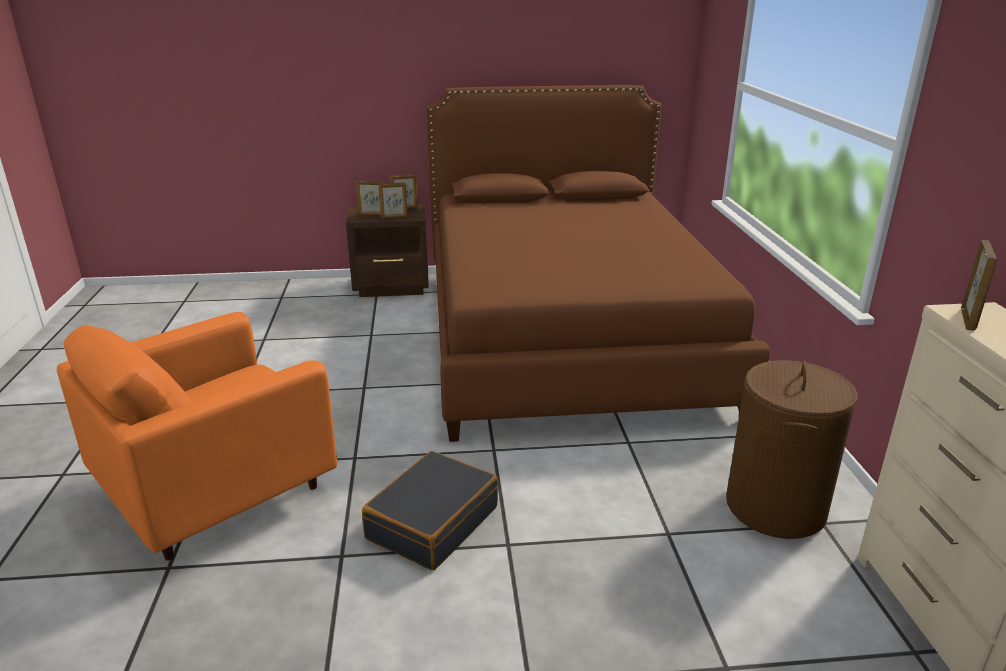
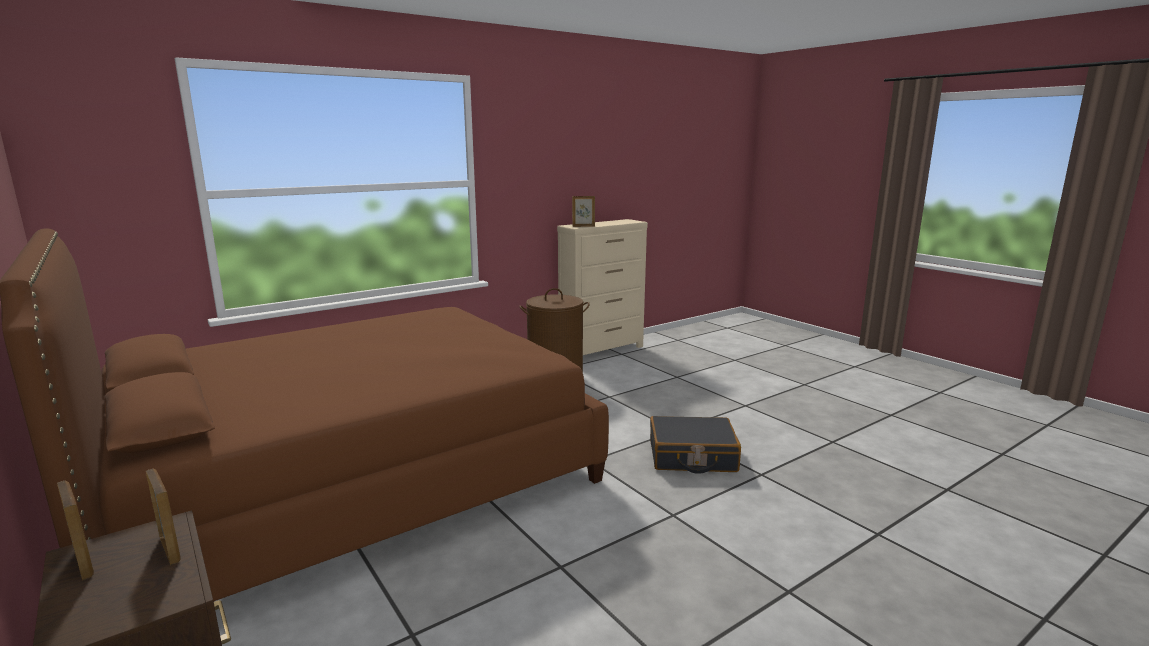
camera: 120 degrees left, 10 degrees down
(219, 494) = (803, 560): orange armchair -> none
(371, 215) = (141, 588): picture frame -> none

